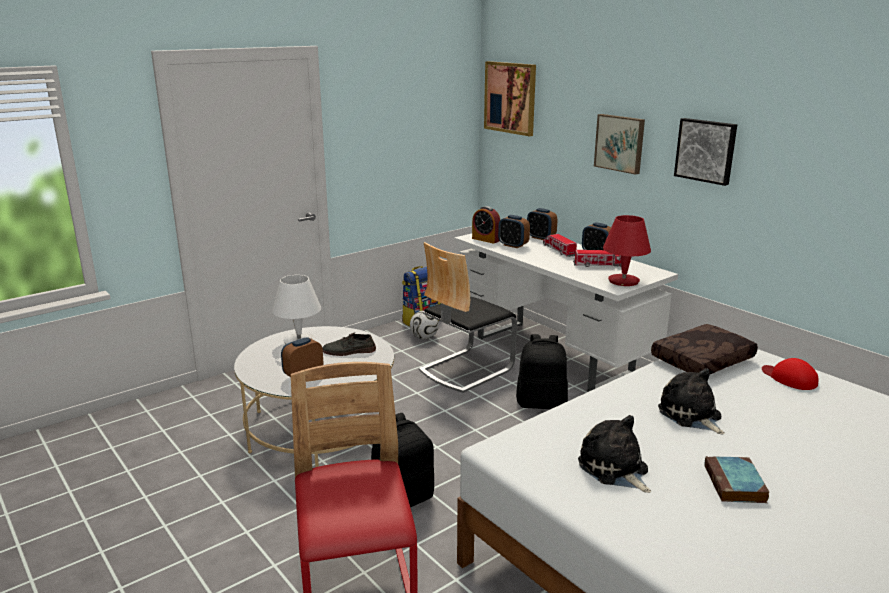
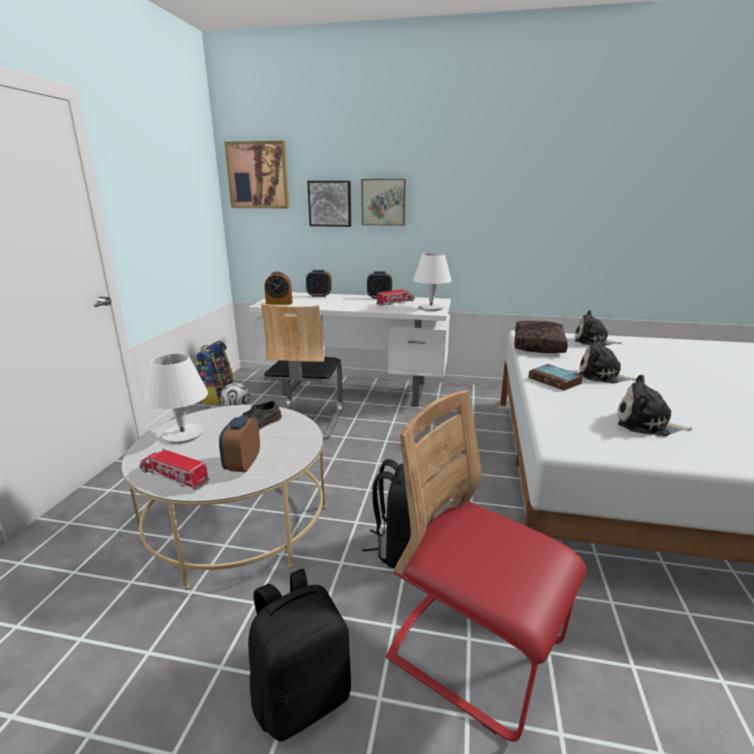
camera: 40 degrees left, 0 degrees up
(513, 245) = (309, 303): alarm clock -> none
(541, 403) = (395, 425): black backpack -> black backpack (302, 696)
(558, 250) = (349, 300): toy truck -> toy truck (174, 477)
(623, 281) = (431, 308): red table lamp -> white table lamp
(706, 150) = (464, 197): picture -> picture (330, 203)
(735, 485) = (706, 405): book -> book (556, 381)
(789, 378) = (593, 341): red cap -> plush toy

